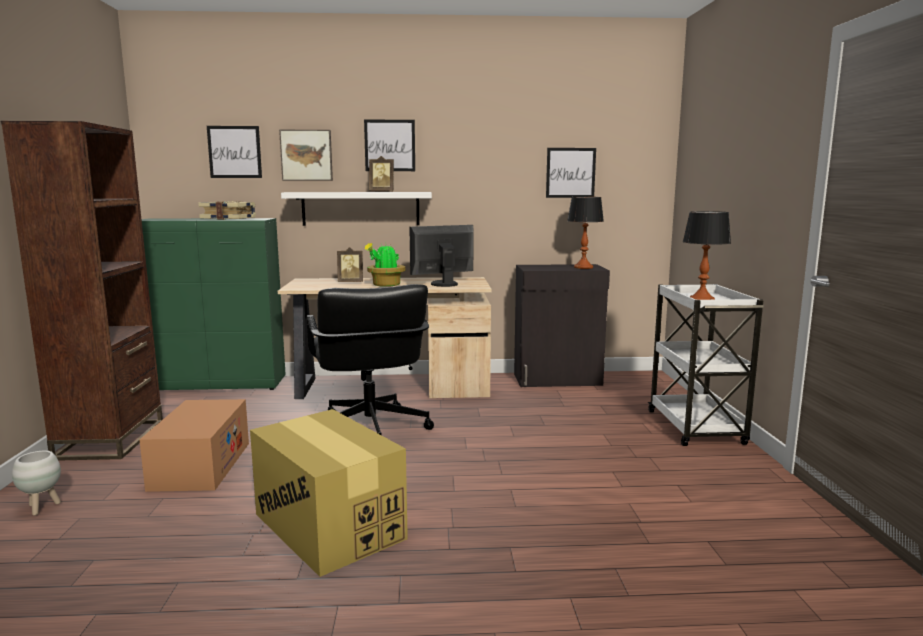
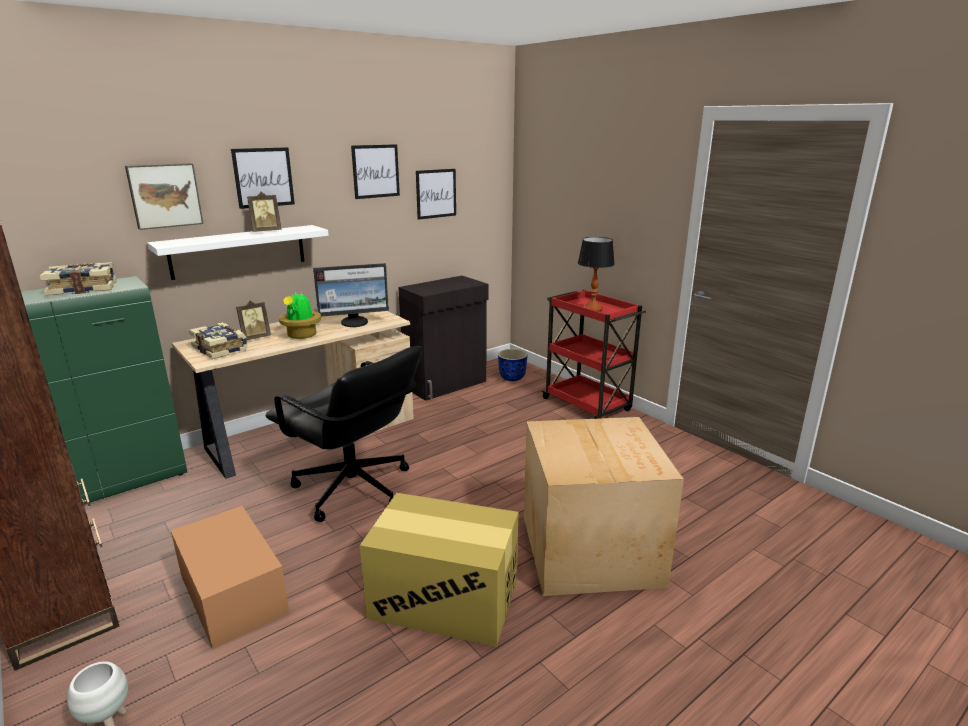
camera: 35 degrees left, 10 degrees up
(234, 152) = (62, 198): picture -> picture (375, 171)
(316, 284) = (221, 349): none -> book
(443, 284) = (355, 322): monitor -> monitor turned 135 degrees counterclockwise
(520, 543) = (591, 548): none -> cardboard box
(583, 267) = (462, 283): table lamp -> none
(636, 388) = (512, 378): none -> planter
(696, 428) = (587, 405): white cart -> red cart

